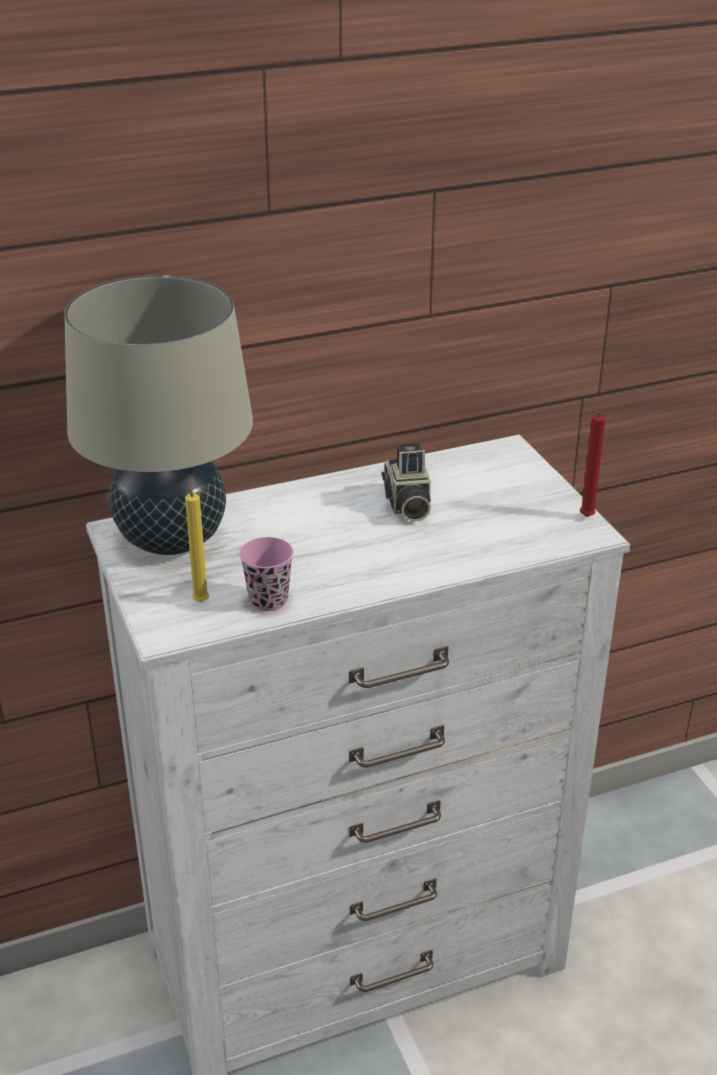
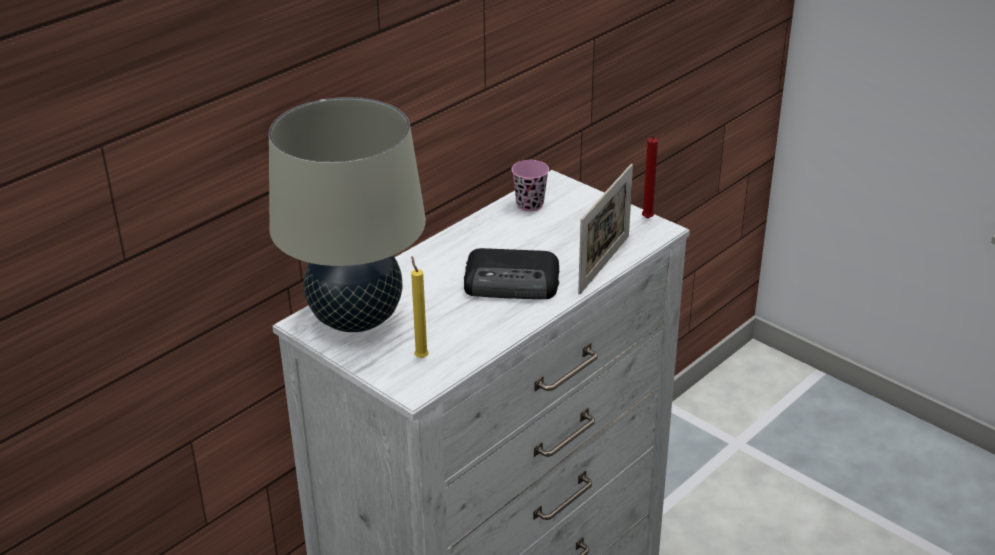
camera: 25 degrees left, 0 degrees up
(268, 600) = (471, 342): pink cup -> pink cup (530, 204)
(369, 548) = (513, 283): none -> radio
(406, 505) = (514, 244): camera -> none
(491, 556) = (604, 264): none -> picture frame

